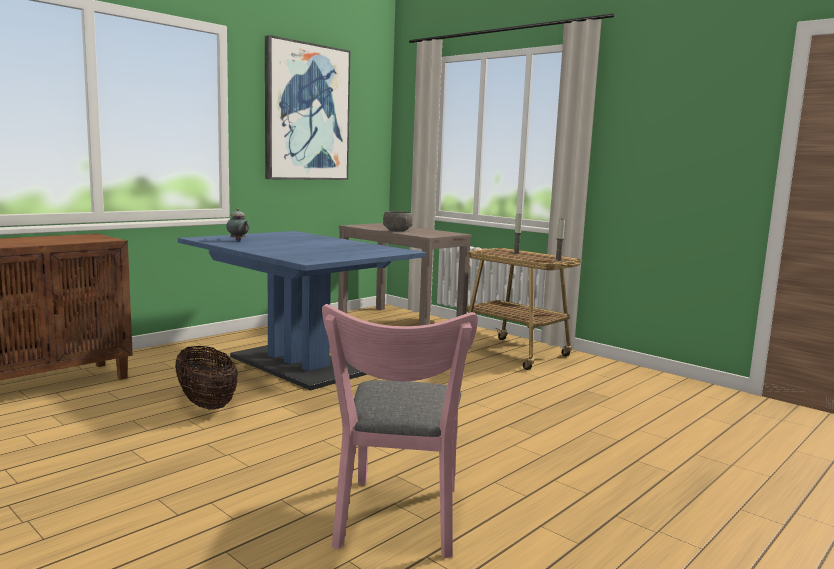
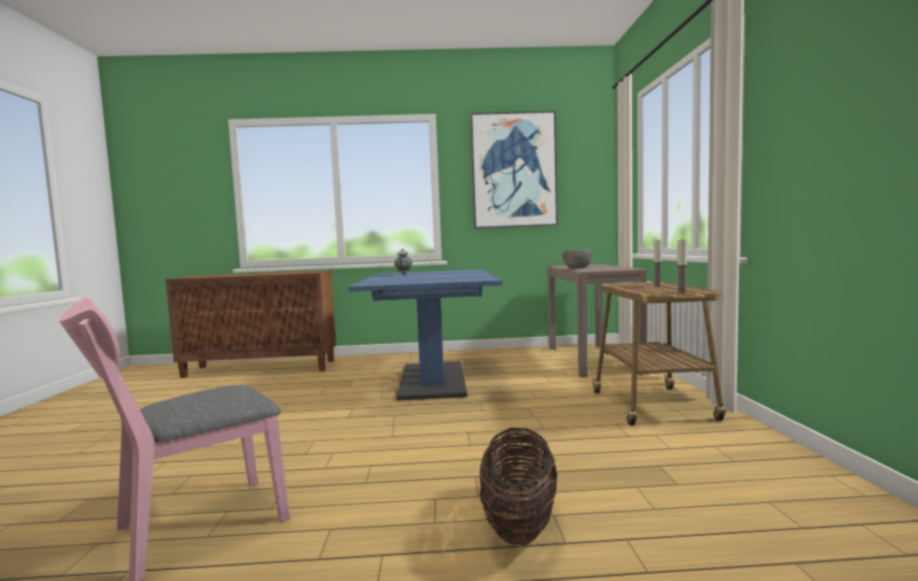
camera: 45 degrees right, 5 degrees down
(206, 404) = (319, 396): basket -> basket (519, 523)

